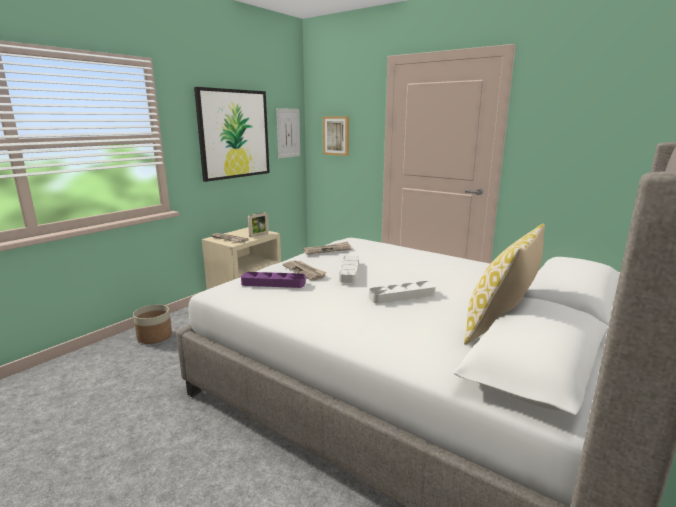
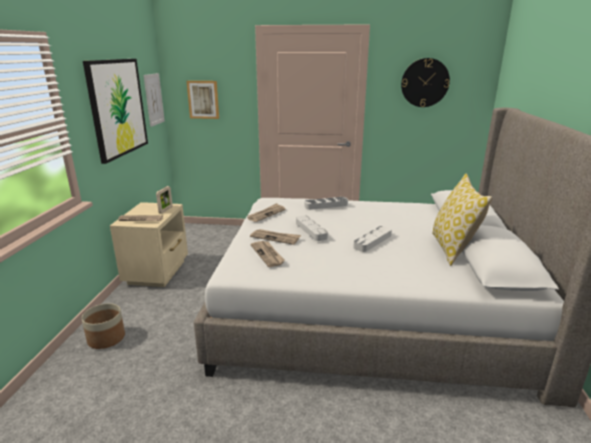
camera: 30 degrees left, 5 degrees up
(273, 283) = (268, 254): purple tray -> newspaper
(400, 253) = (326, 205): none -> grey tray
(588, 116) = (425, 83): none -> wall clock

